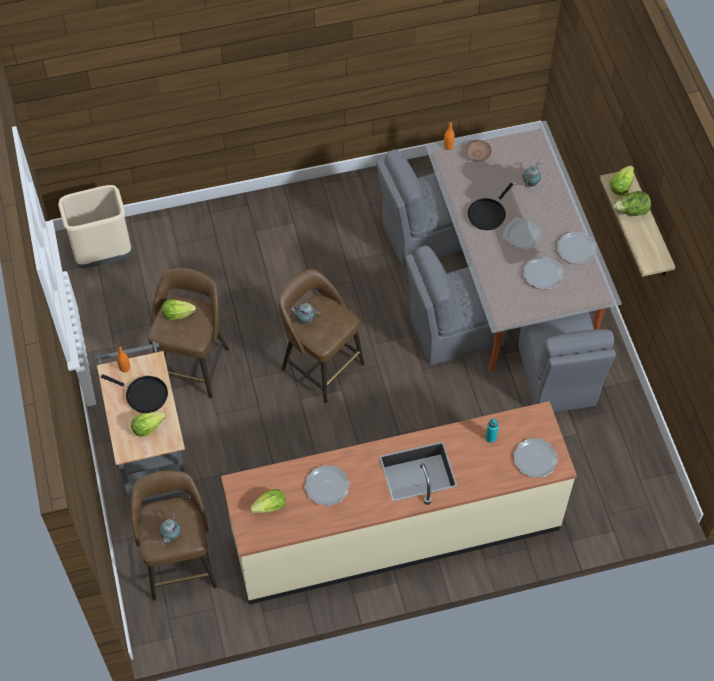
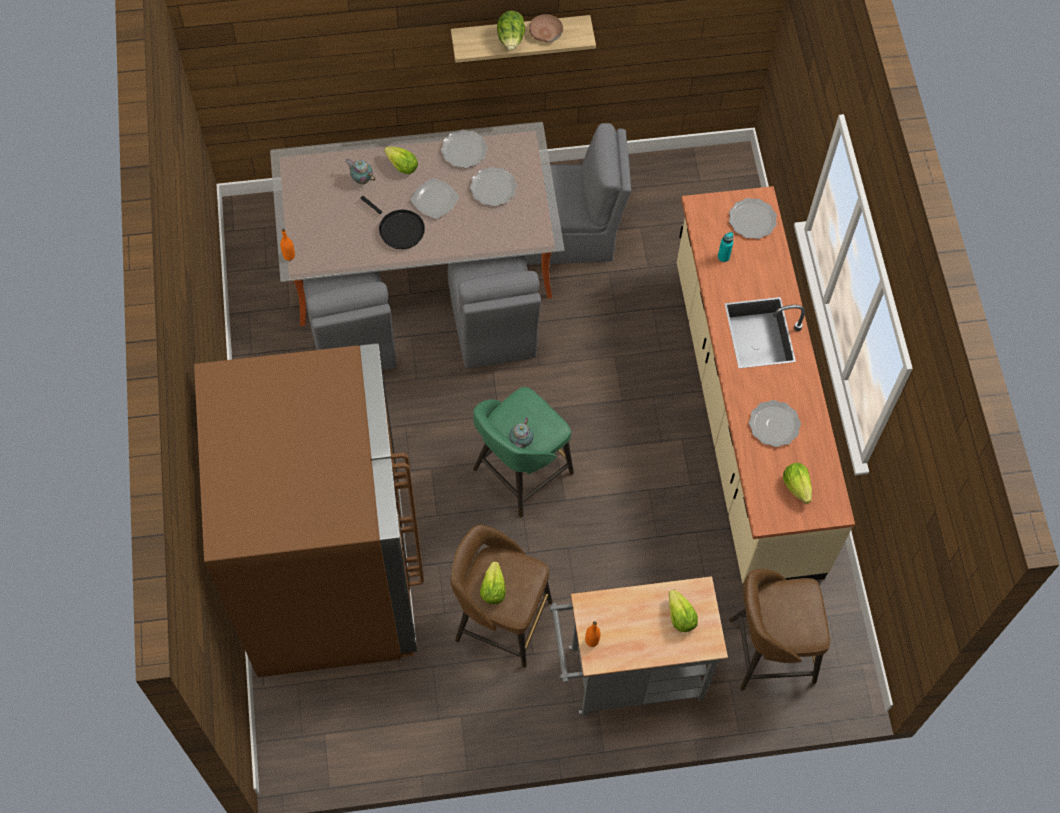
camera: 85 degrees left, 5 degrees up
(103, 254) = (311, 725): beige trash can -> none
(144, 395) = (633, 619): black frying pan -> none
(171, 536) = (803, 614): teapot -> none
(215, 250) = (330, 581): none -> brown fridge
(320, 365) = (520, 473): brown stool -> green stool
(478, 153) = (306, 226): brown bowl -> brown bowl (545, 32)
(620, 186) = (475, 43): lettuce -> lettuce (402, 166)

